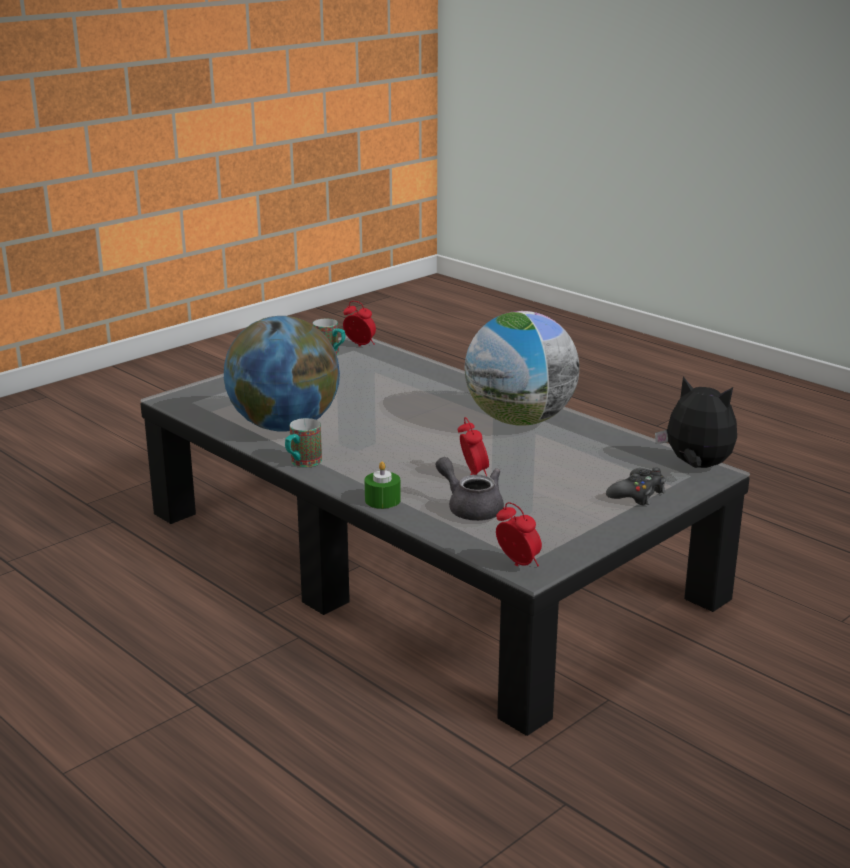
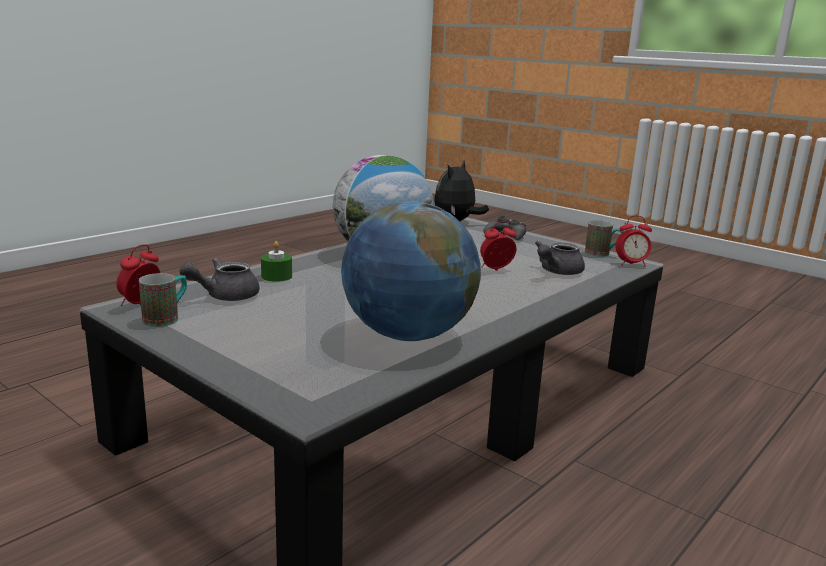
camera: 95 degrees left, 5 degrees down
(302, 463) = (503, 325): mug -> mug (602, 254)
(378, 367) = (224, 296): none -> grey teapot
(382, 500) = (562, 296): green candle -> green candle (276, 276)
(518, 564) = (631, 264): alarm clock -> alarm clock turned 135 degrees counterclockwise

